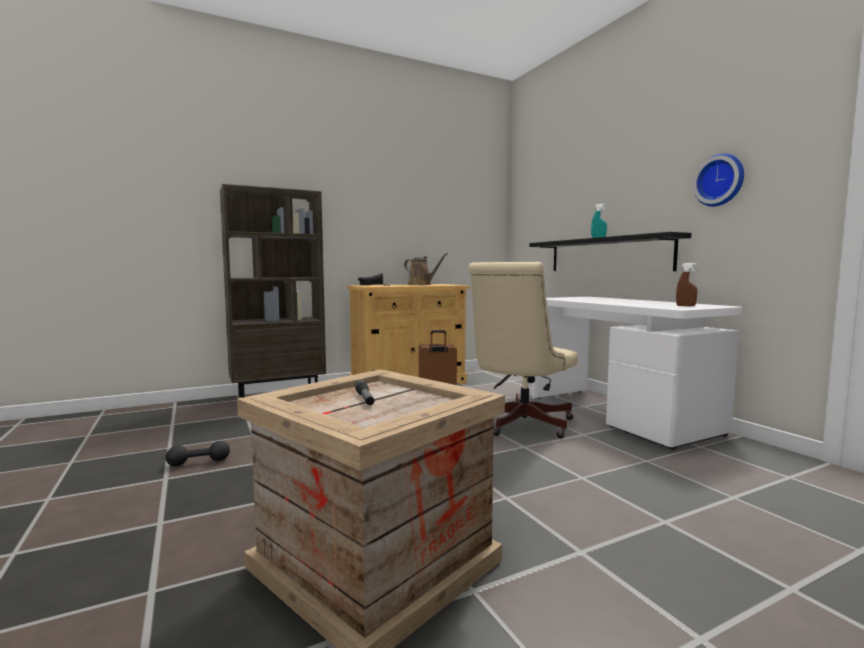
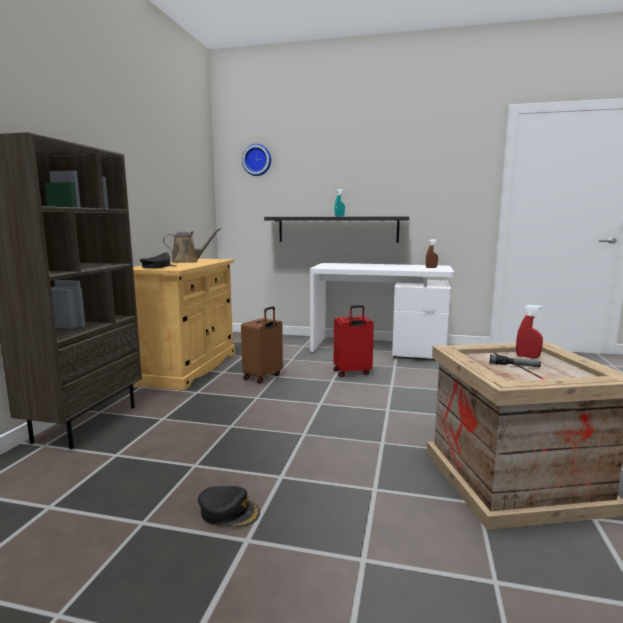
camera: 50 degrees left, 5 degrees up
(199, 462) = (229, 511): black dumbbell -> black cap
(420, 400) = (527, 356): none -> red spray bottle
(519, 424) = (352, 373): beige office chair -> red suitcase
(720, 180) = (429, 183): wall clock -> wall clock (257, 160)

